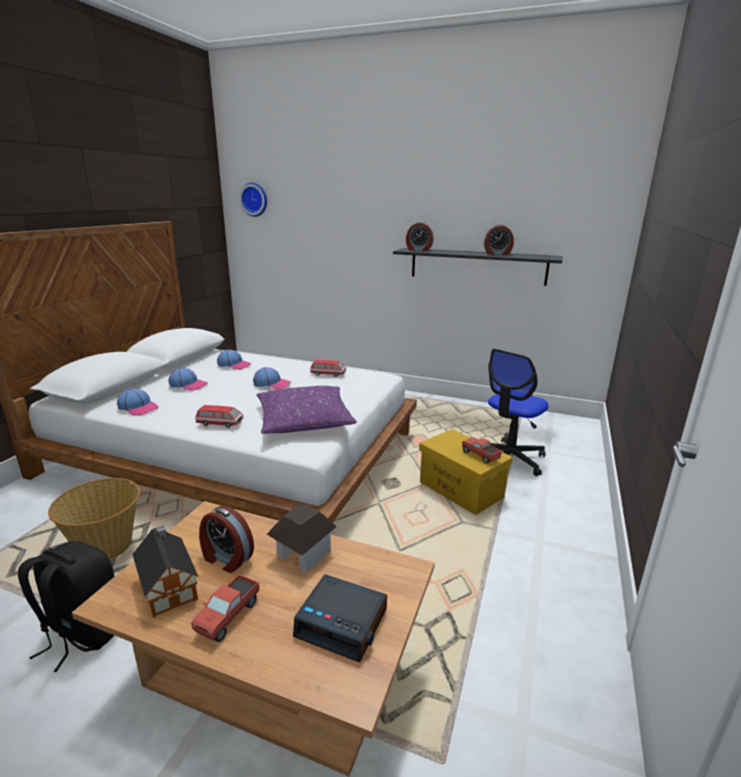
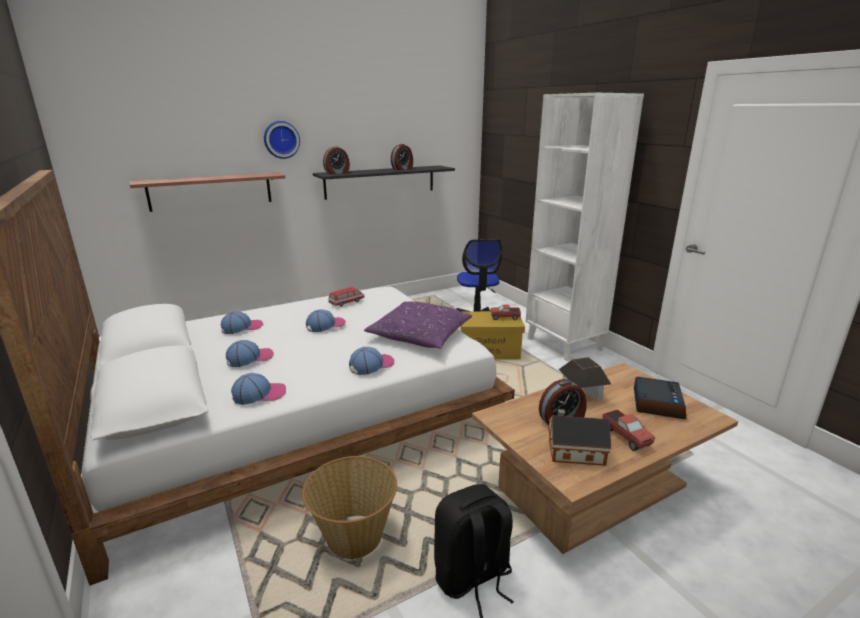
camera: 50 degrees left, 0 degrees up
(220, 423) = (371, 365): toy car -> cap
(255, 199) = (108, 132): wall clock -> wall clock (281, 139)
(315, 254) = (211, 191): none -> shelf
(343, 623) = (657, 403): alarm clock -> alarm clock turned 45 degrees counterclockwise
(567, 532) = (564, 344): none -> white bookcase

